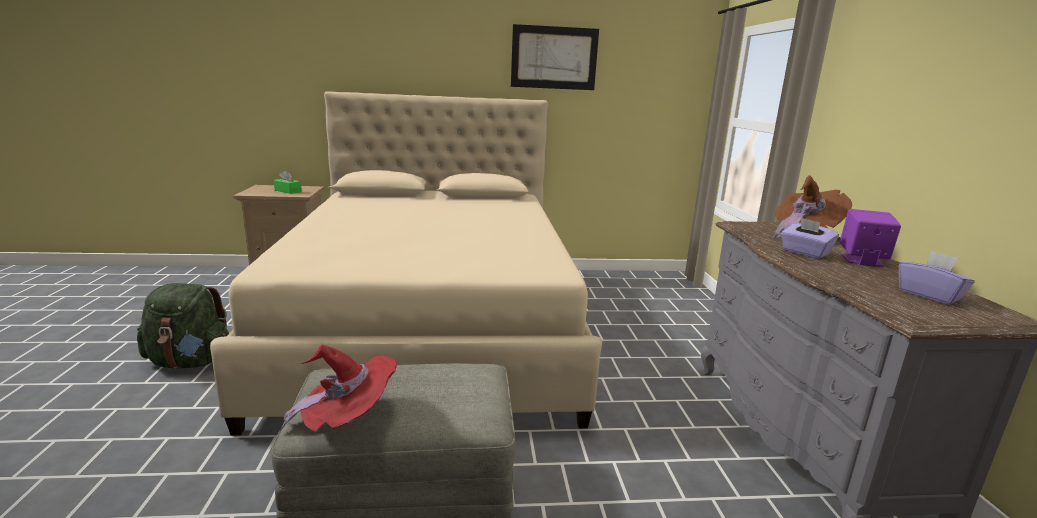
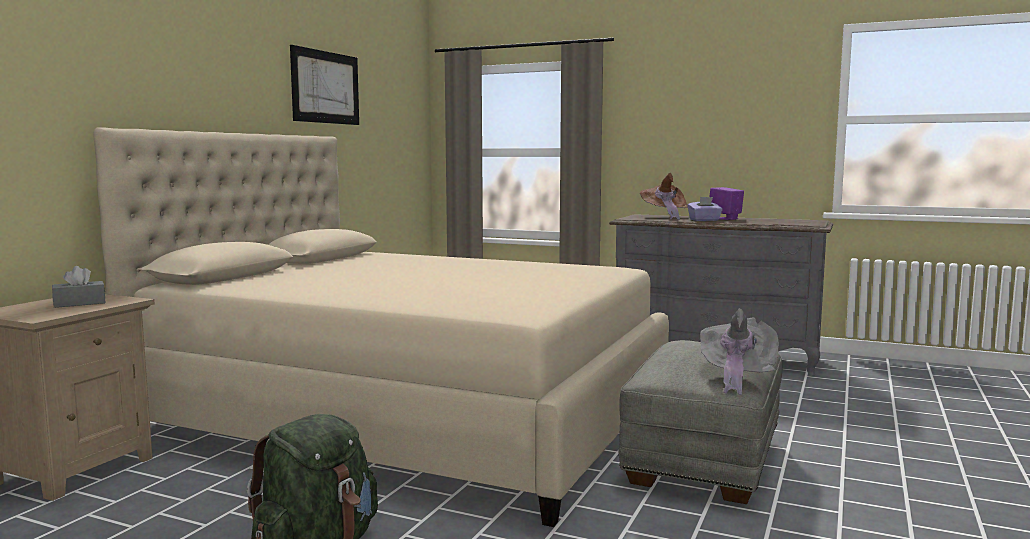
camera: 60 degrees left, 10 degrees down
(288, 191) = (79, 303): green tissue box -> grey tissue box
(349, 421) = (736, 378): red hat -> grey hat
(929, 295) = (786, 221): purple tissue box -> none

